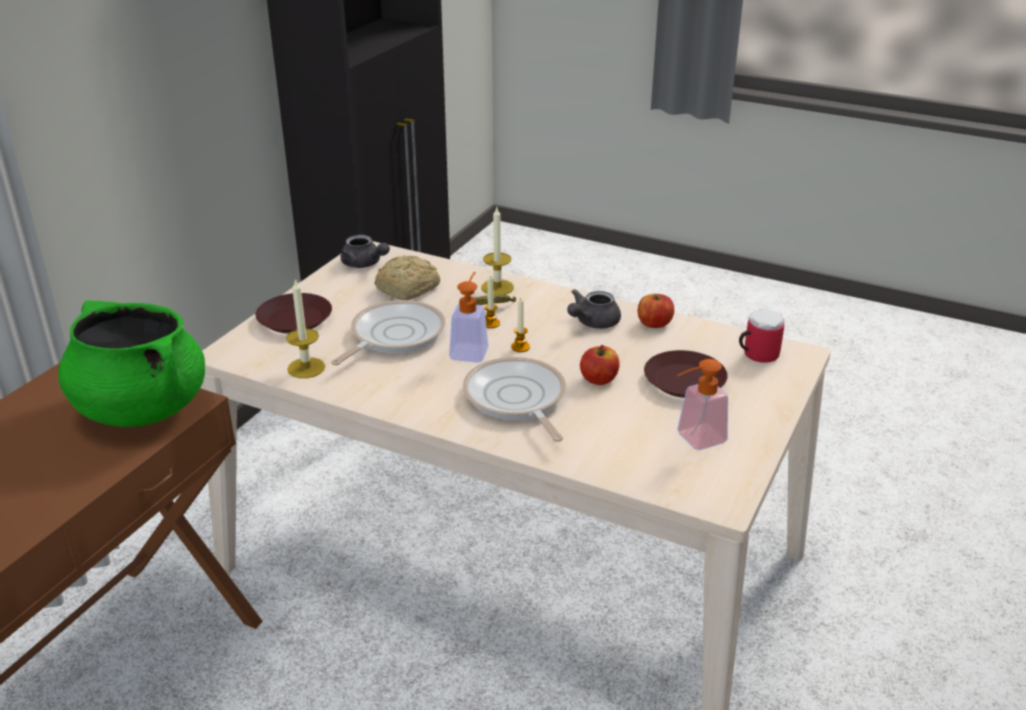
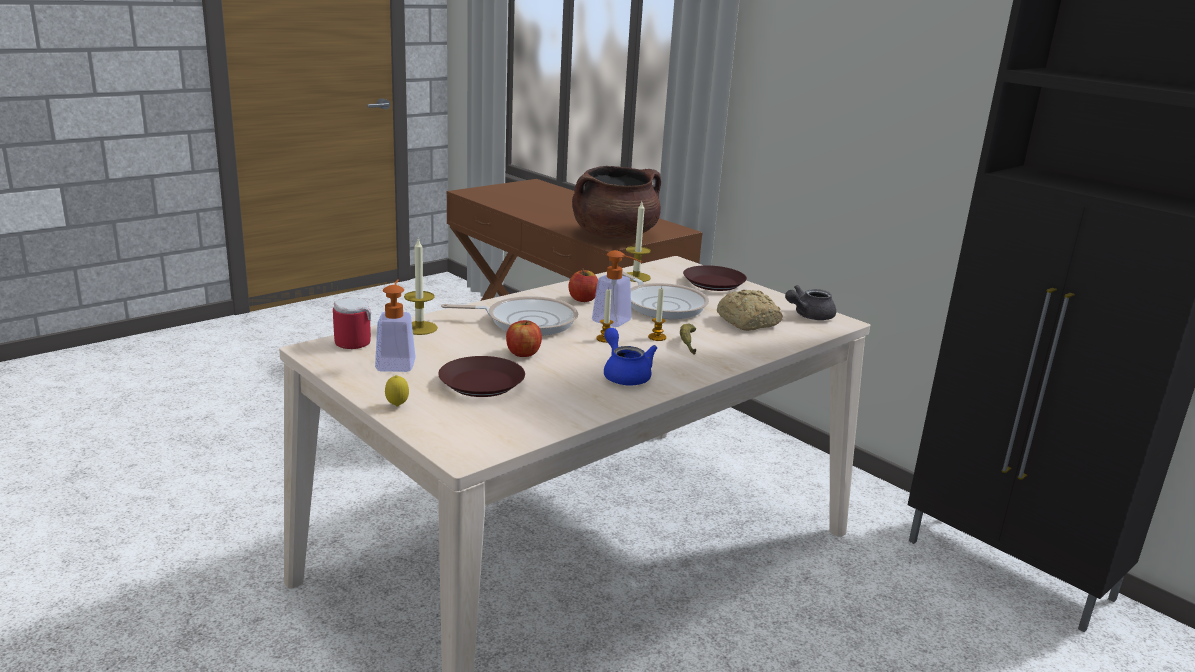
camera: 110 degrees right, 10 degrees down
(141, 408) = (614, 236): green cooking pot -> brown cooking pot
(497, 287) = (728, 353): candle -> candle (419, 328)
(592, 322) = (625, 375): grey teapot -> blue teapot
(654, 324) = (598, 401): apple -> apple (583, 299)
(756, 354) = (489, 431): mug -> mug (355, 341)
(771, 407) = (397, 406): none -> lemon

